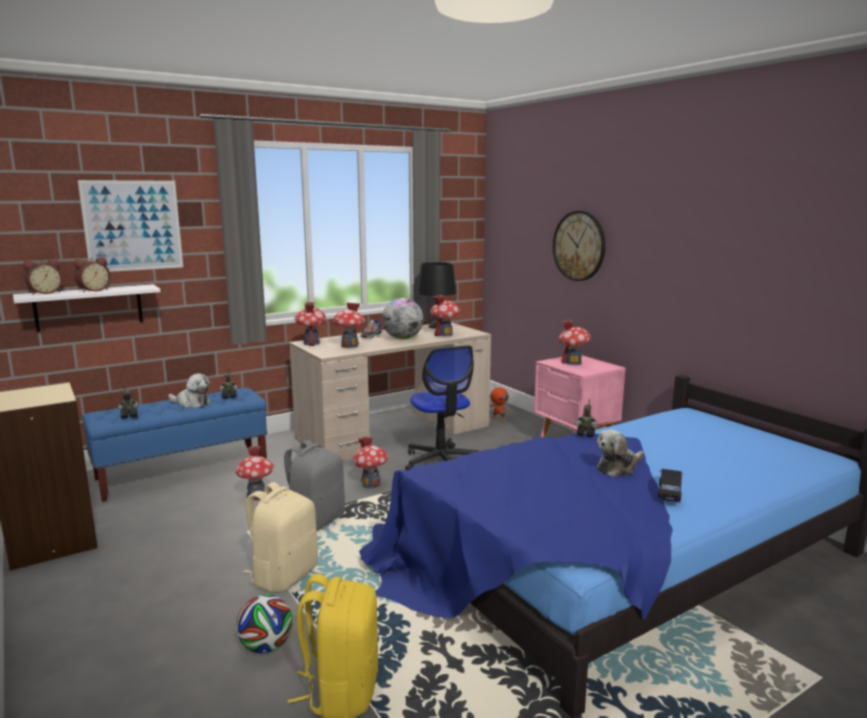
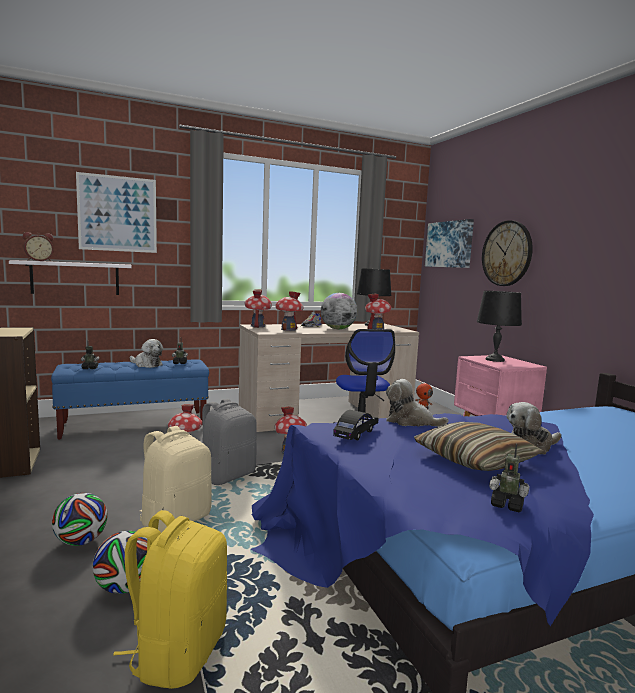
camera: 10 degrees right, 5 degrees down
(93, 290) = (77, 262): alarm clock -> none
(198, 611) = (81, 541): none -> football
(508, 453) = (410, 421): none -> plush toy
(515, 229) = (449, 244): none -> picture
(573, 362) = (494, 359): toy house -> black table lamp
(573, 489) = (474, 459): none -> pillow
(585, 434) = (498, 415): toy robot -> toy robot (507, 505)
(669, 491) = (590, 475): black toy car -> black toy car (356, 433)

